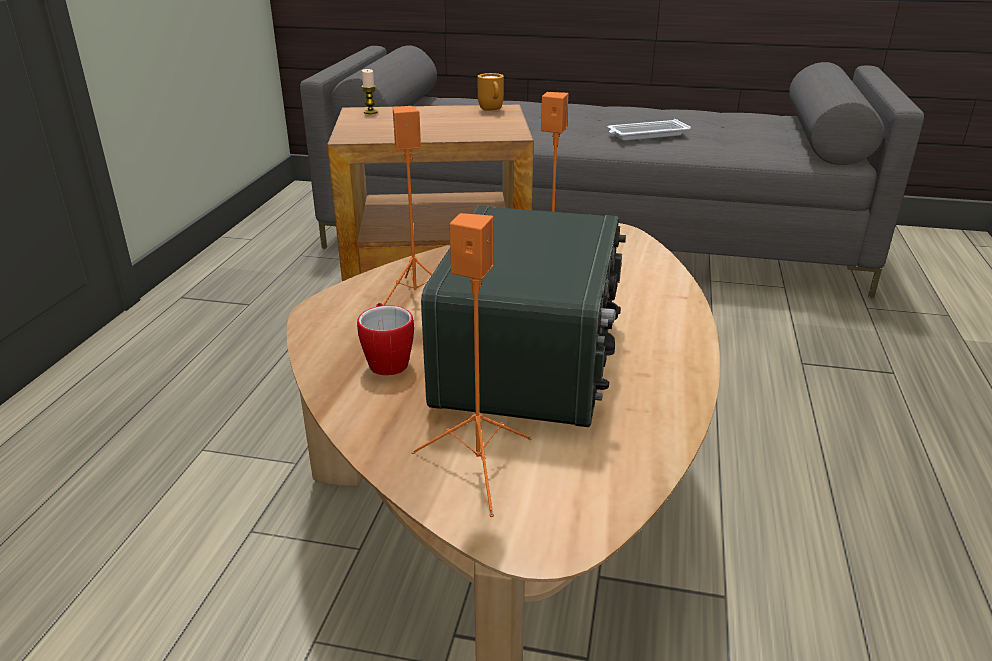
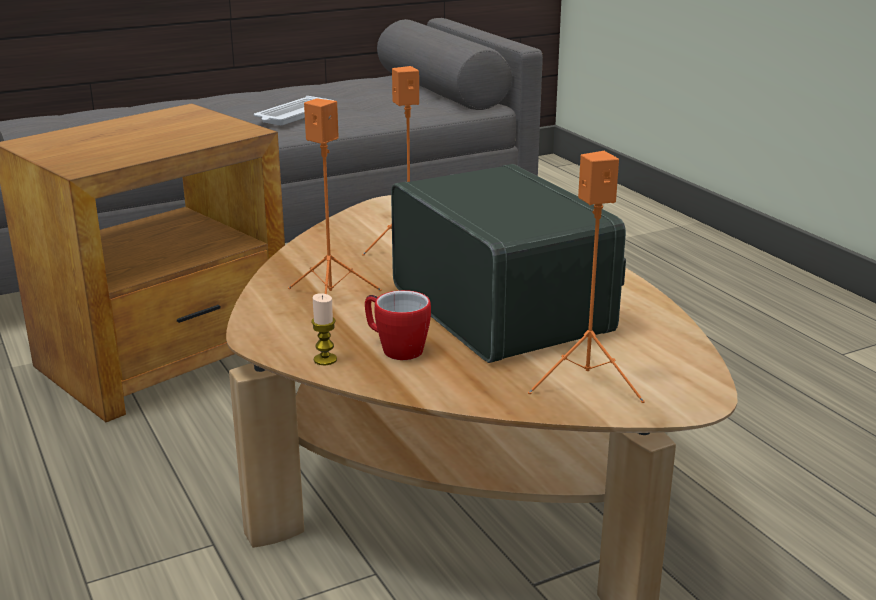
camera: 40 degrees left, 5 degrees down
(370, 112) = (43, 141): candle -> candle (325, 360)
(492, 110) = (177, 114): orange mug -> none

